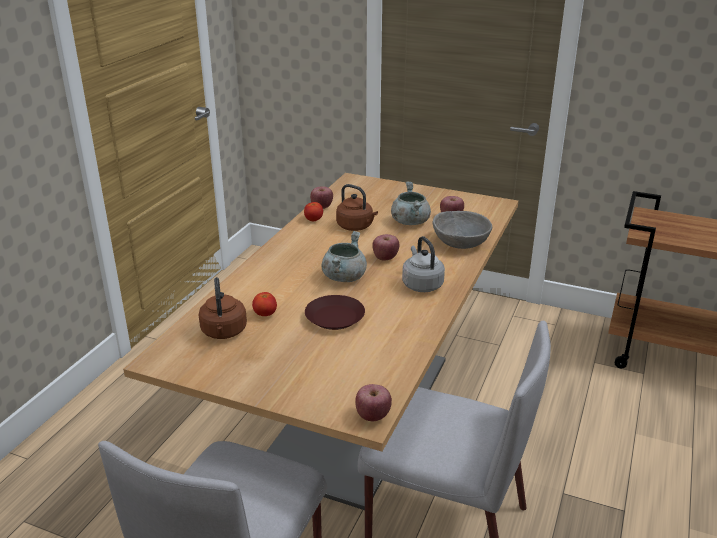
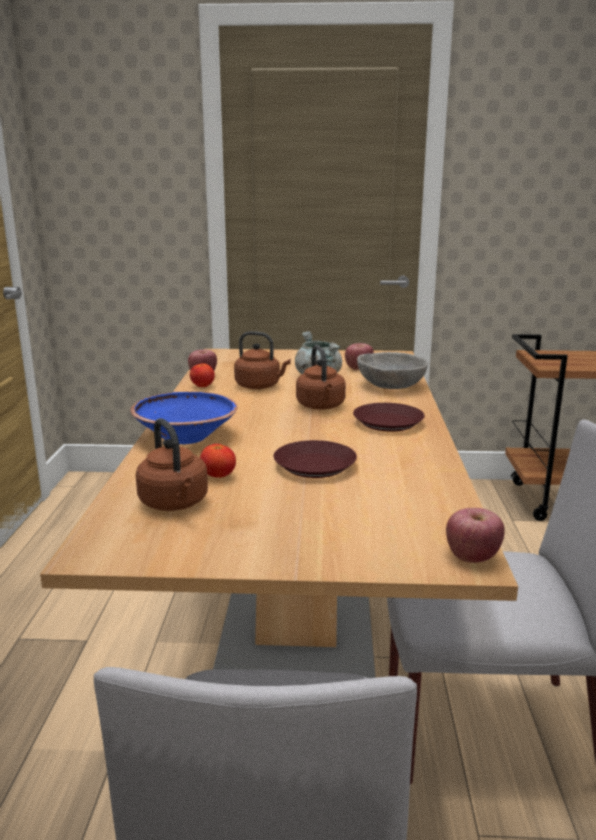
camera: 20 degrees left, 10 degrees down
(267, 272) = (185, 437): none -> blue bowl
(344, 277) = (288, 428): grey cooking pot -> none
(385, 258) = (321, 406): apple -> brown kettle
(421, 284) = (387, 422): grey kettle -> brown plate

